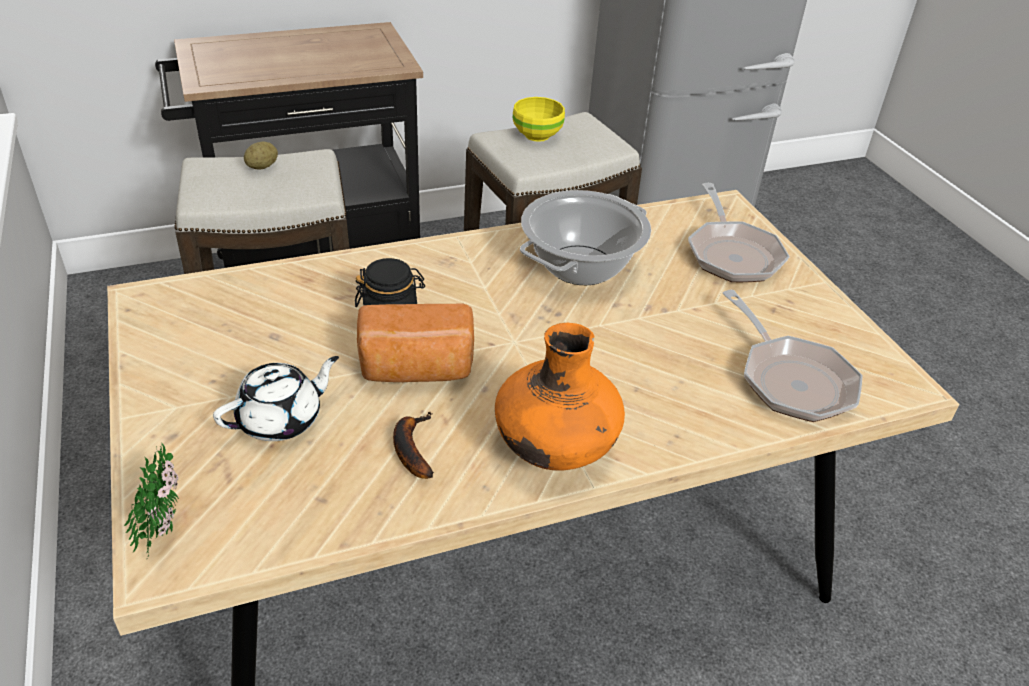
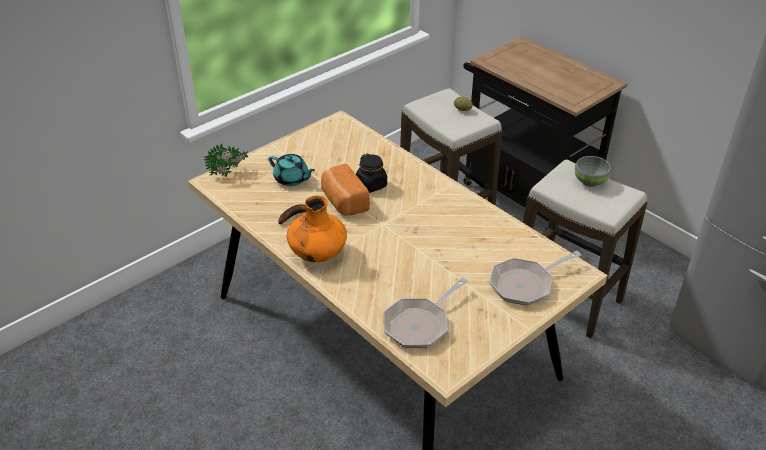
camera: 70 degrees right, 0 degrees up
(282, 419) = (292, 179): white teapot -> turquoise teapot
(538, 136) = (589, 182): yellow bowl -> grey bowl
(581, 266) = (462, 230): cooking pot -> none

